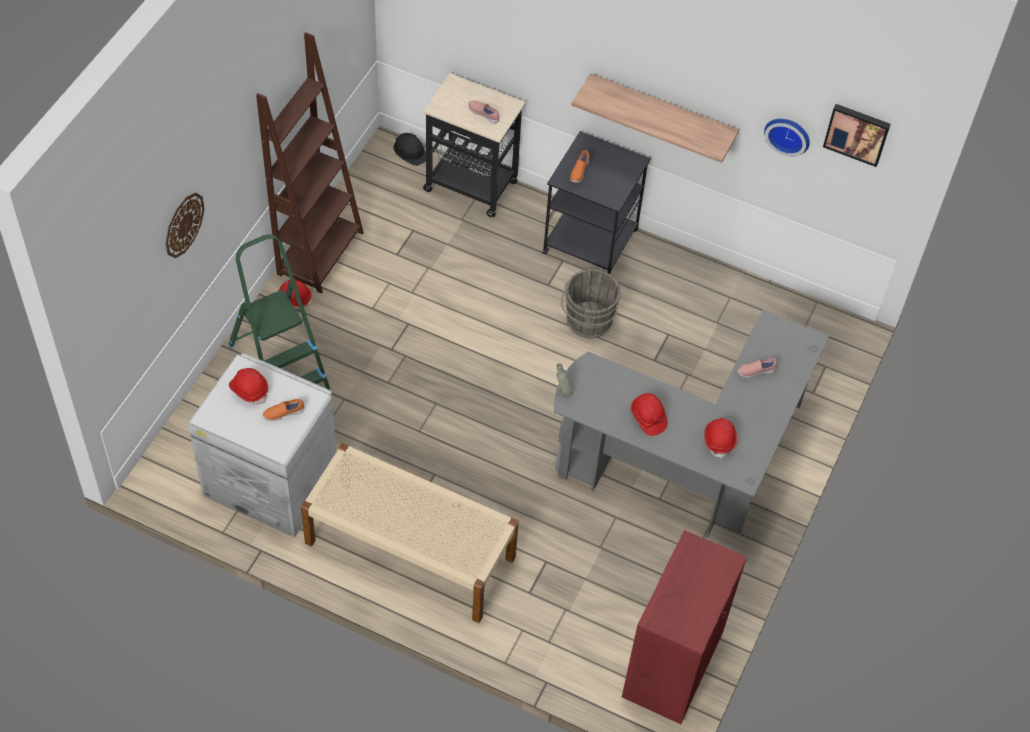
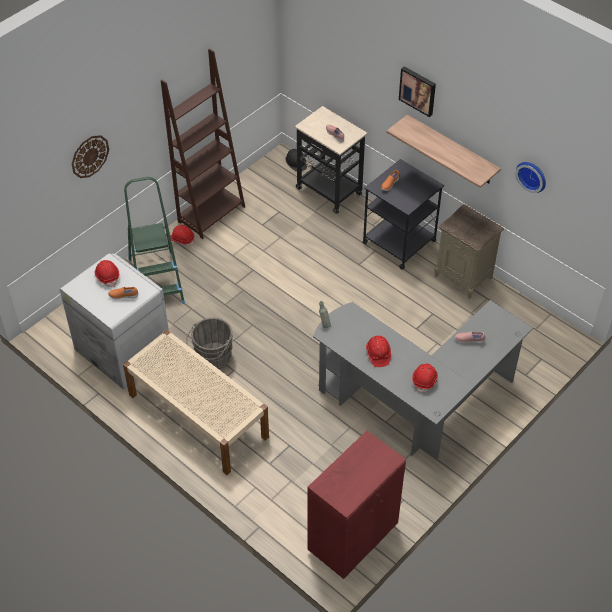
camera: 20 degrees right, 5 degrees down
(588, 323) = (378, 294): grey bucket -> grey bucket (212, 358)
(690, 275) = (463, 278): none -> beige nightstand
(857, 133) = (578, 179): picture -> picture (418, 90)

